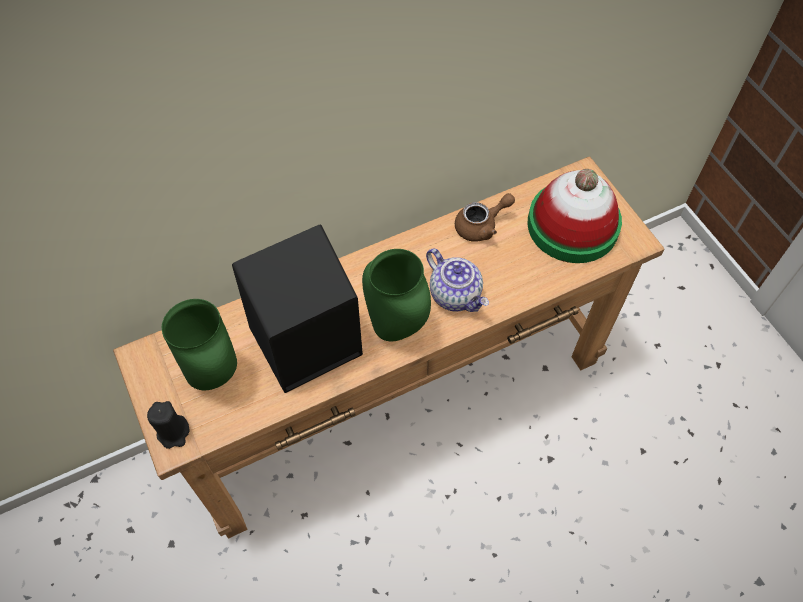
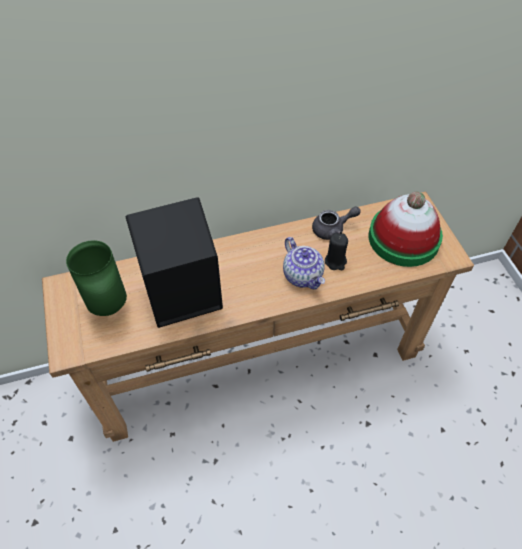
camera: 10 degrees right, 5 degrees down
(173, 433) = (69, 343): black candle -> black candle (335, 261)
(398, 328) = (254, 293): green vase -> none
(481, 226) = (332, 229): brown teapot -> grey teapot

